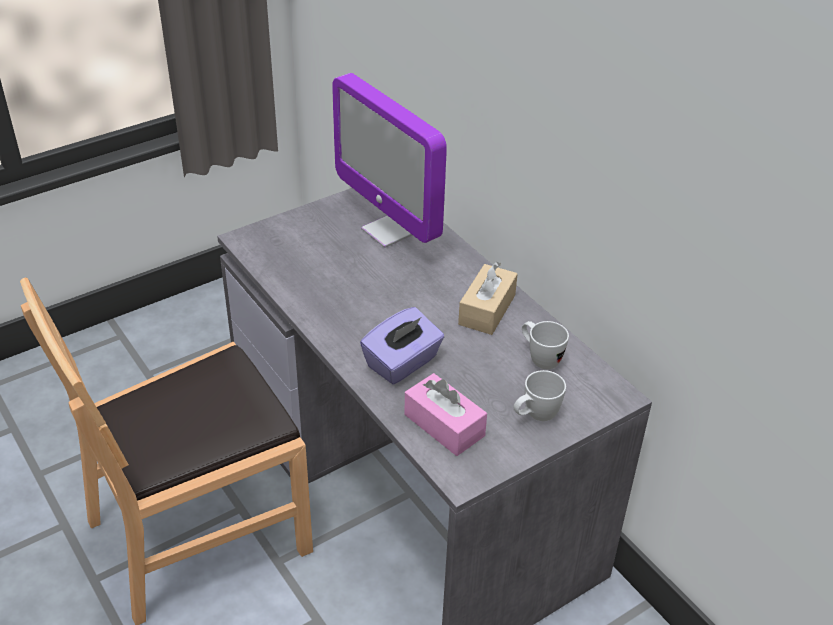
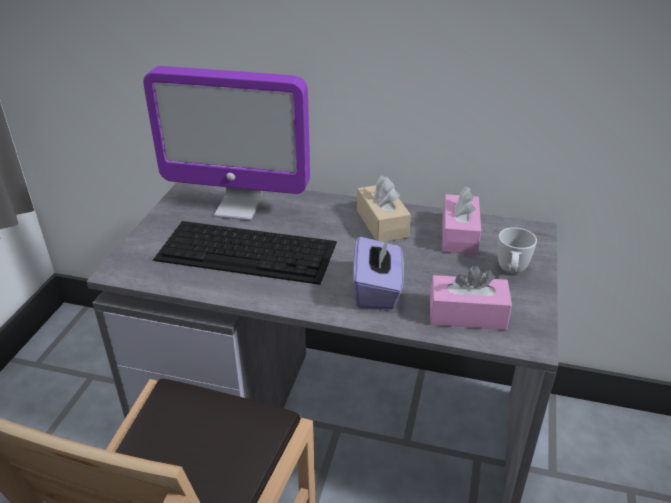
camera: 40 degrees left, 5 degrees down
(350, 274) = (248, 251): none -> keyboard
(540, 358) = (459, 235): white mug -> pink tissue box

